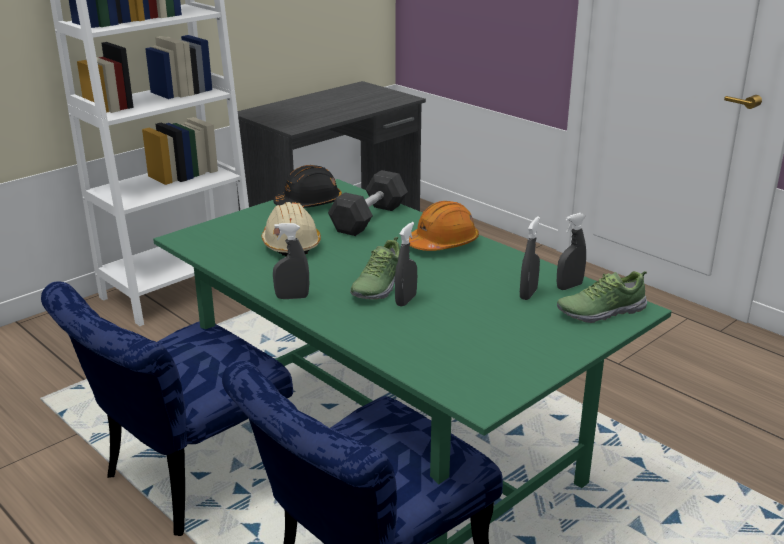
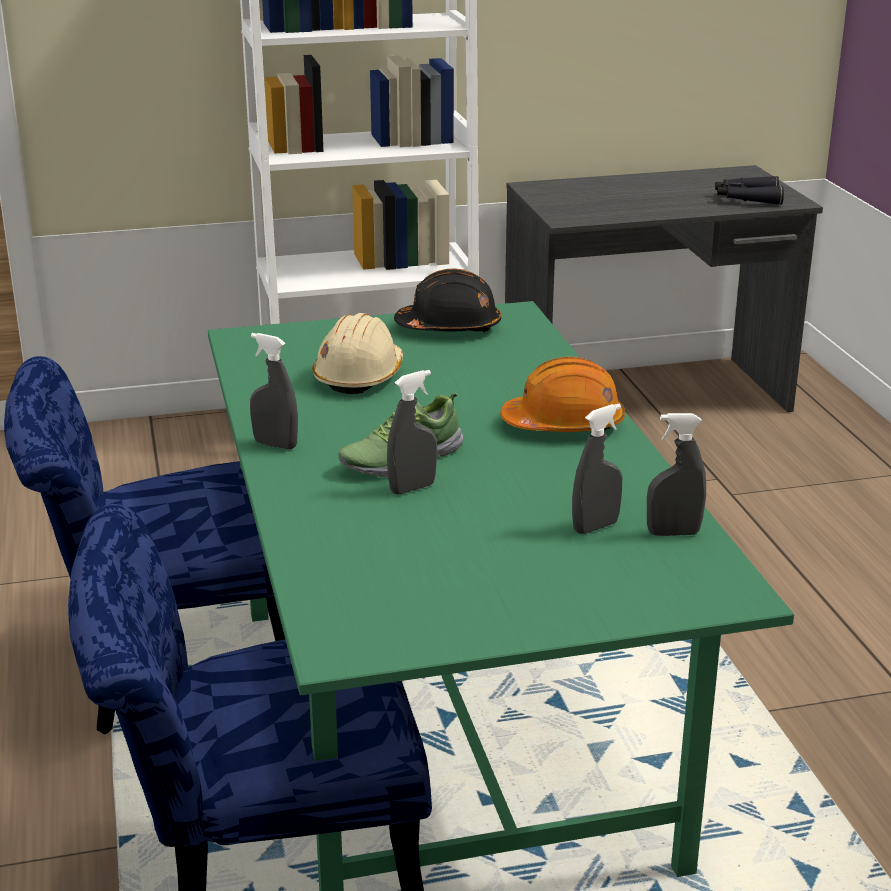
camera: 30 degrees right, 0 degrees up
(369, 218) = (505, 365): grey dumbbell -> none
(381, 100) = (747, 199): none -> black binoculars
(600, 311) = (673, 581): shoe -> none

